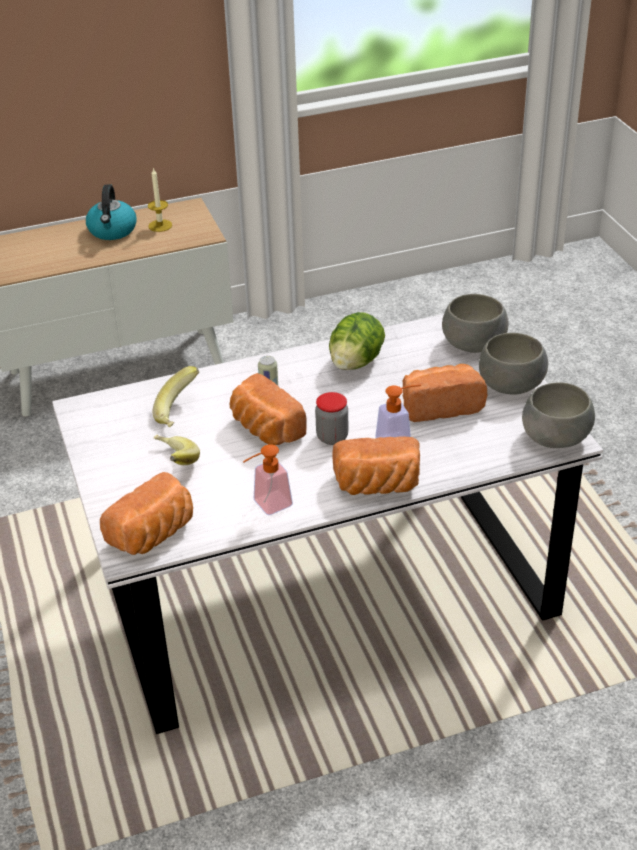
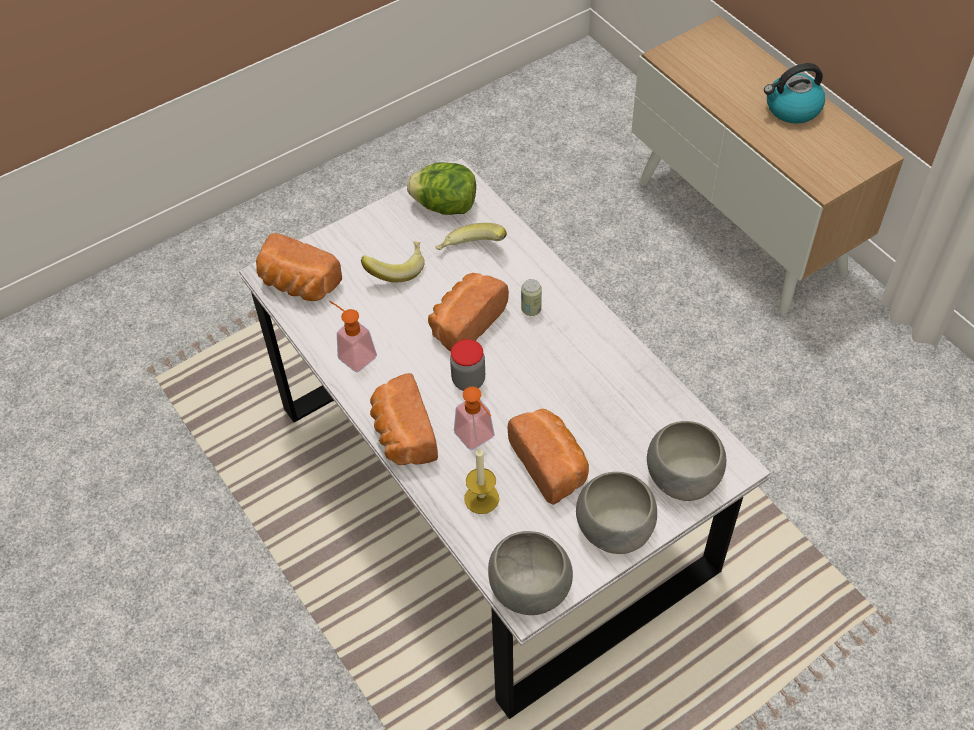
camera: 75 degrees right, 15 degrees up
(160, 225) = (823, 142): candle -> candle (481, 498)
(355, 362) = (603, 372): lettuce -> lettuce (445, 206)

